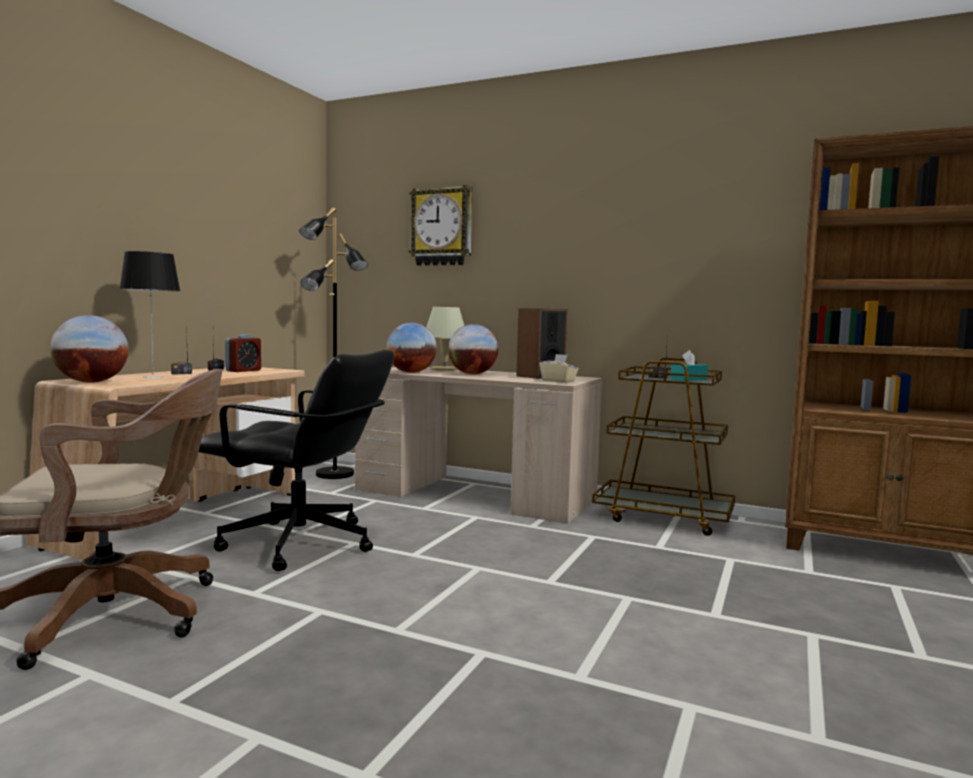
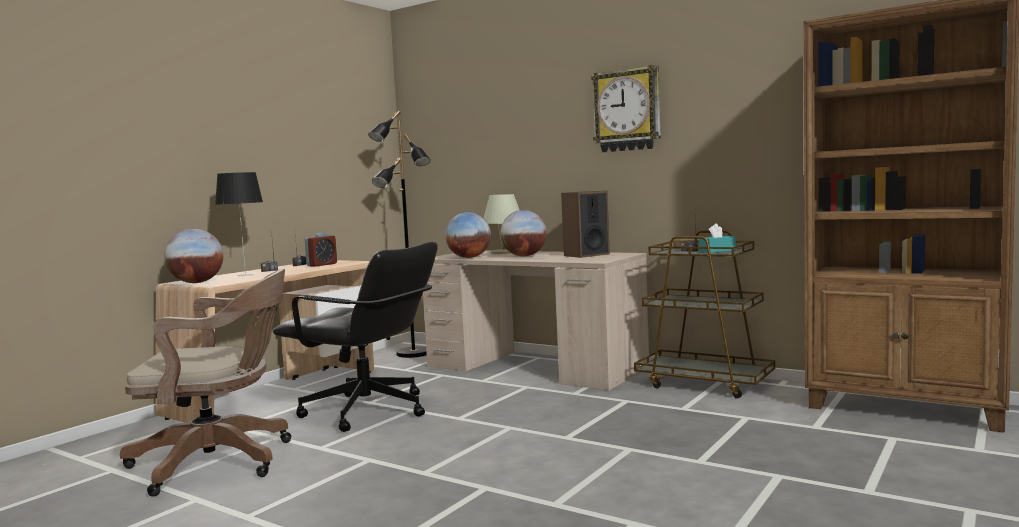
camera: 10 degrees right, 0 degrees up
(442, 227) = (496, 119): wall clock -> wall clock (627, 110)
(558, 381) = (596, 259): beige tissue box -> none

